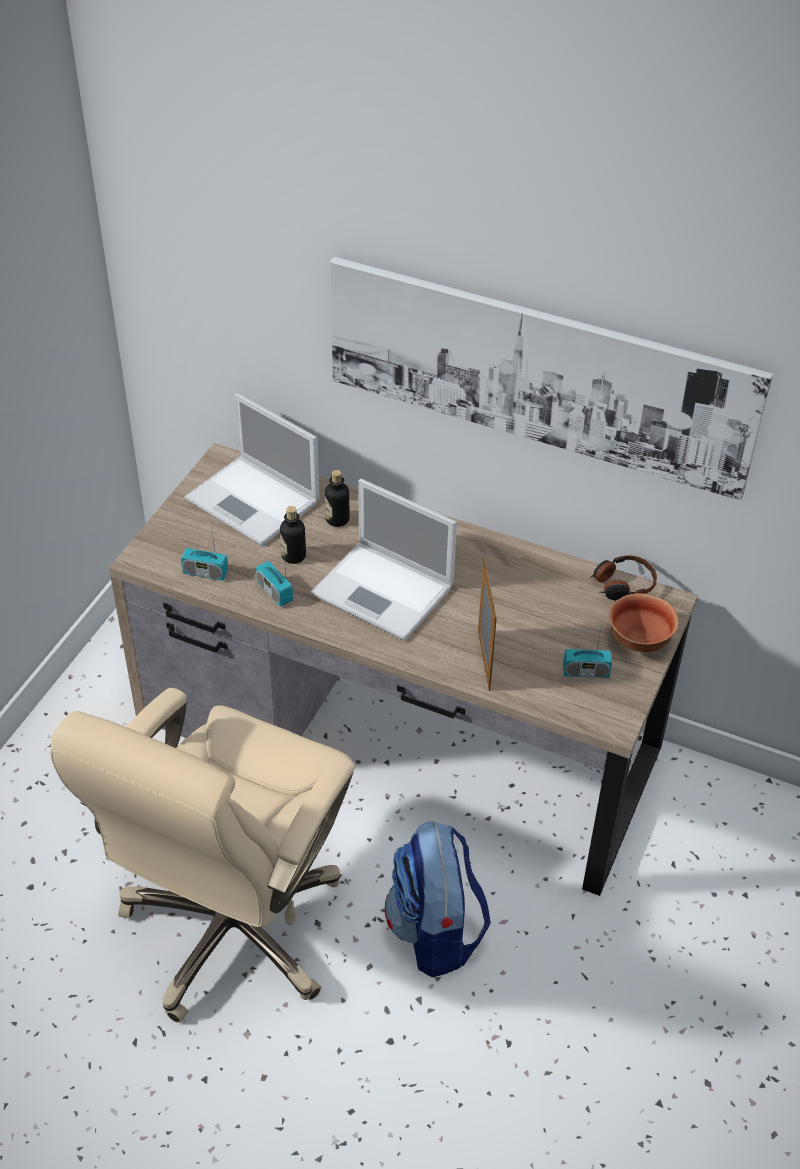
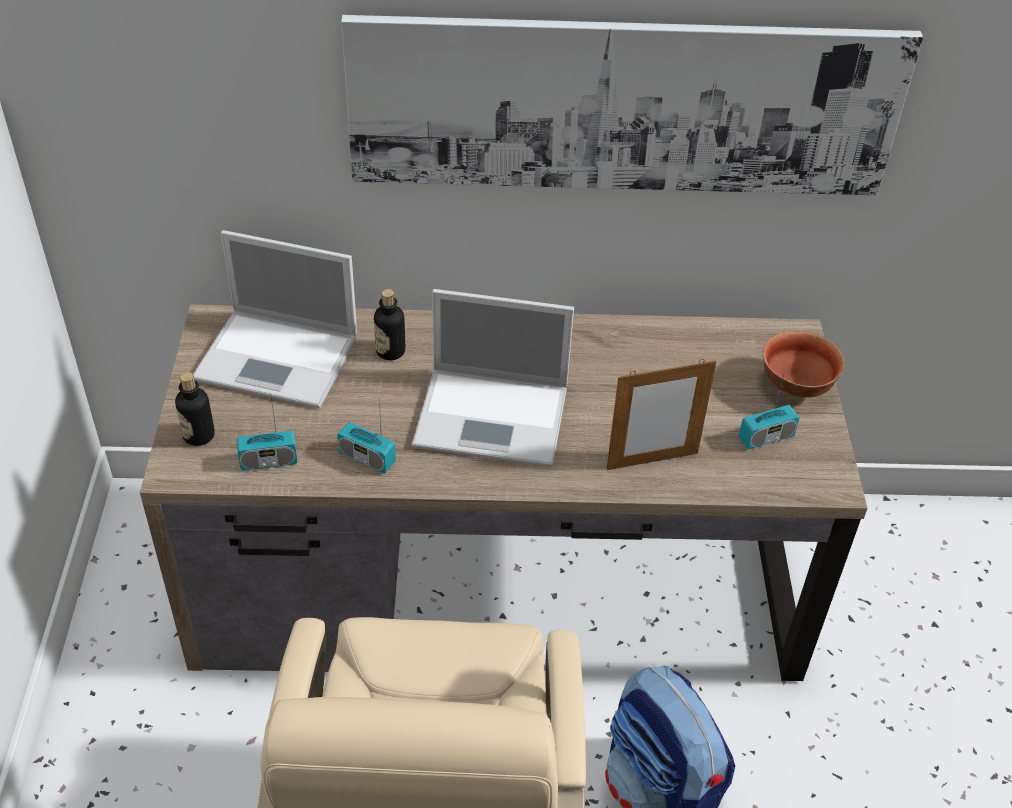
camera: 25 degrees left, 0 degrees up
(293, 556) = (364, 408): bottle -> bottle (199, 435)
(483, 660) = (652, 461): picture frame -> picture frame turned 105 degrees clockwise
(622, 584) = (740, 331): headphones -> none

